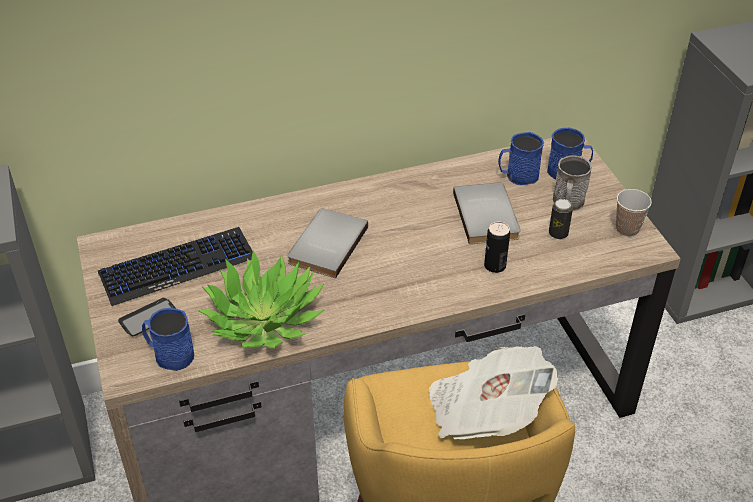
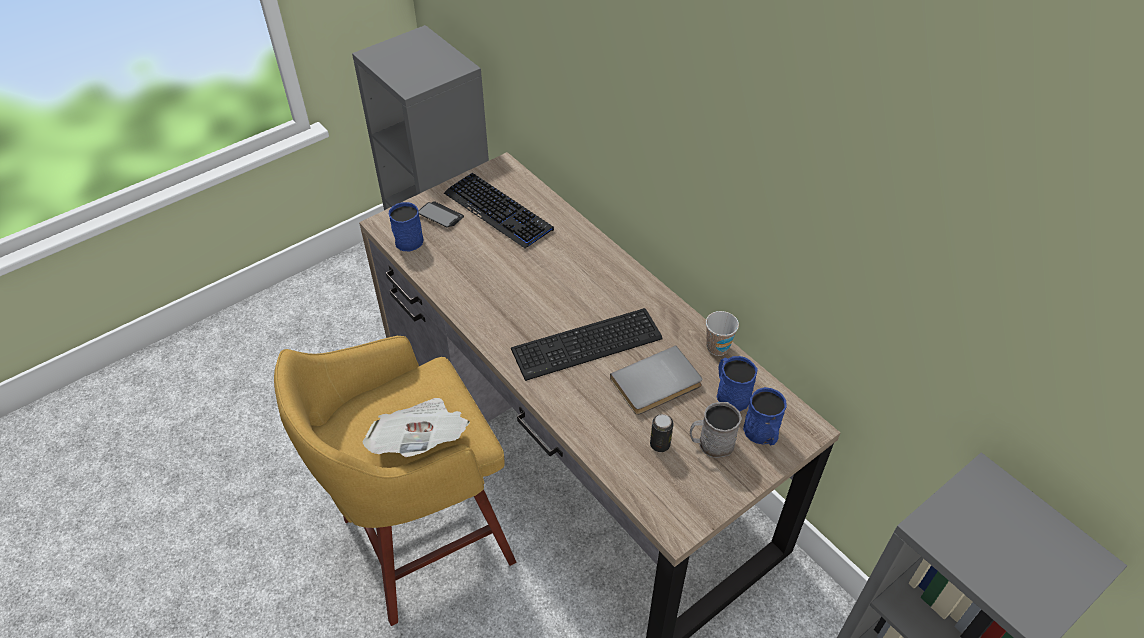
camera: 70 degrees right, 5 degrees up
(264, 319) = (463, 275): potted plant -> none
(325, 244) = (562, 284): grey book -> none
(419, 247) = (589, 345): none -> keyboard
(495, 266) = (589, 404): can -> none
(627, 229) = (697, 503): cup -> cup (717, 347)

